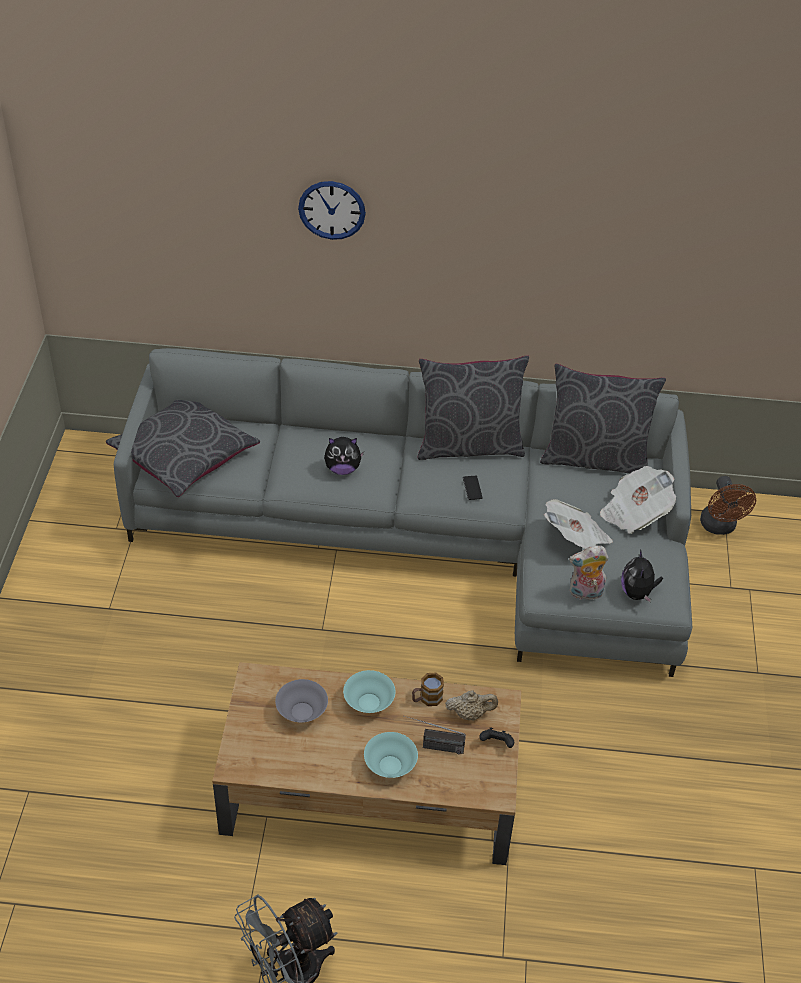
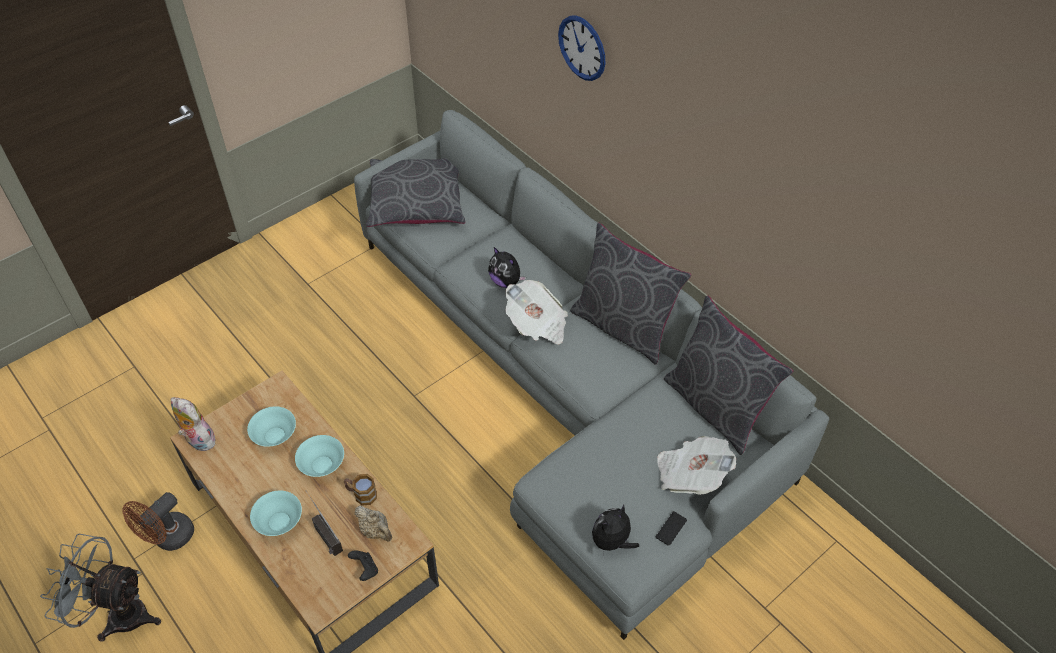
camera: 45 degrees right, 5 degrees up
(302, 712) = (274, 436): grey bowl -> turquoise bowl
(472, 488) = (581, 361): phone -> phone (671, 528)
(576, 539) = (614, 459): newspaper -> newspaper (537, 324)
(585, 593) = (569, 509): plush toy -> plush toy (198, 440)
(720, 527) = (816, 550): brown fan -> brown fan (168, 538)

